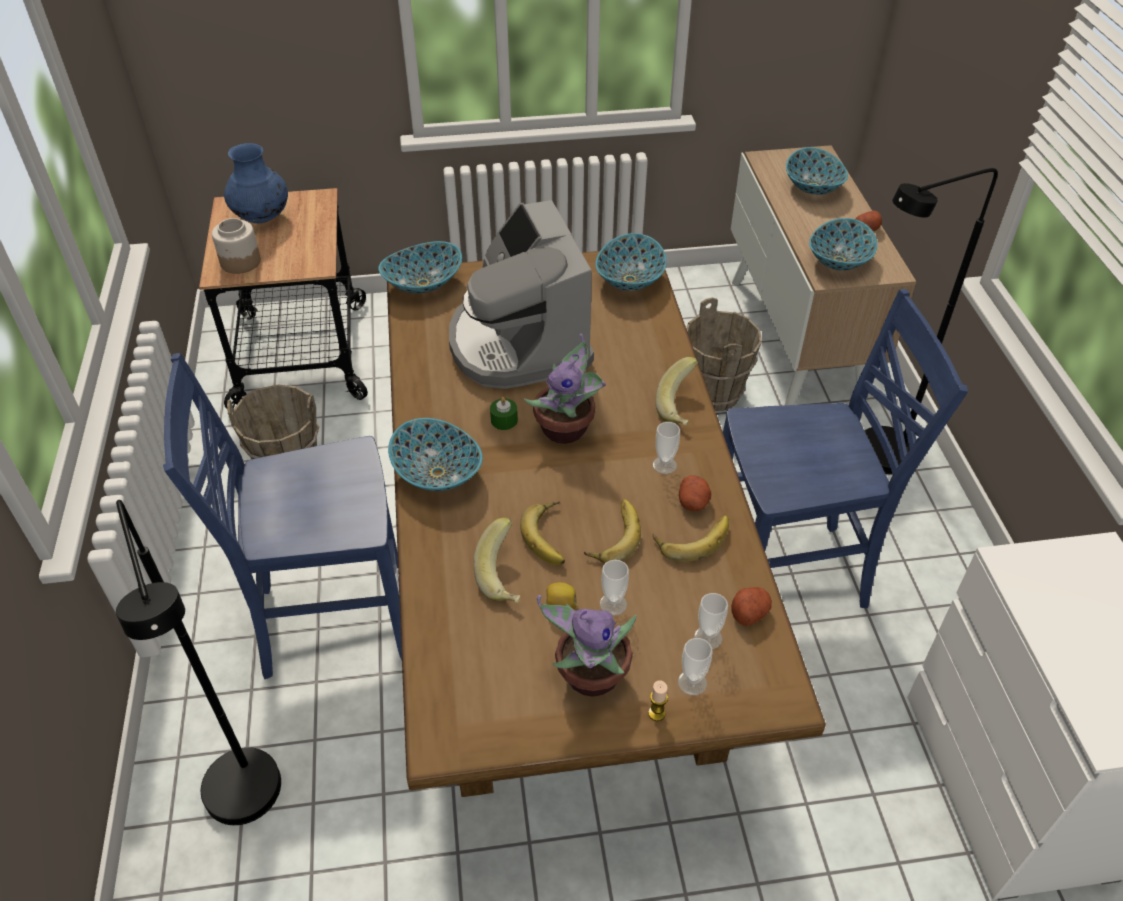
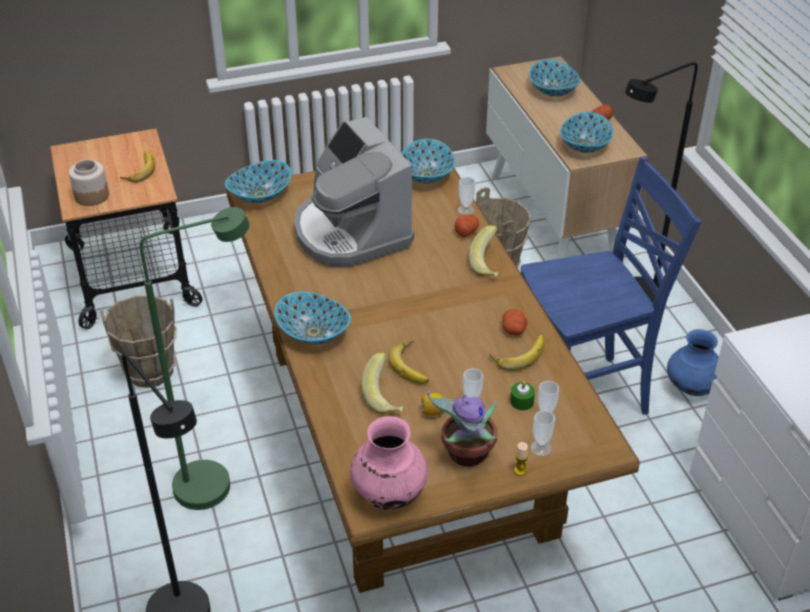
camera: 10 degrees left, 5 degrees down
(262, 218) = (99, 159): blue vase -> blue vase (691, 388)
(330, 620) = (217, 481): blue chair -> green floor lamp
(472, 722) = (388, 494): none -> pink vase
(504, 420) = (354, 289): green candle -> green candle (521, 401)
(567, 430) = (405, 290): potted plant -> none
(612, 535) = (459, 359): banana -> banana (138, 170)
(664, 465) = (486, 307): cup -> cup (465, 210)
(749, 612) = (571, 397): potato -> potato (466, 231)

